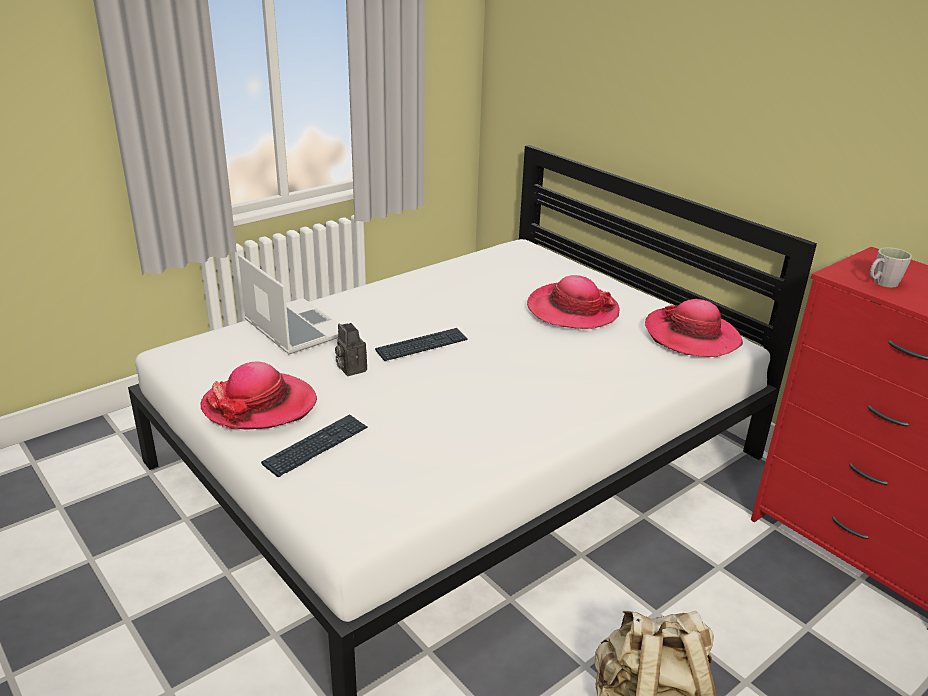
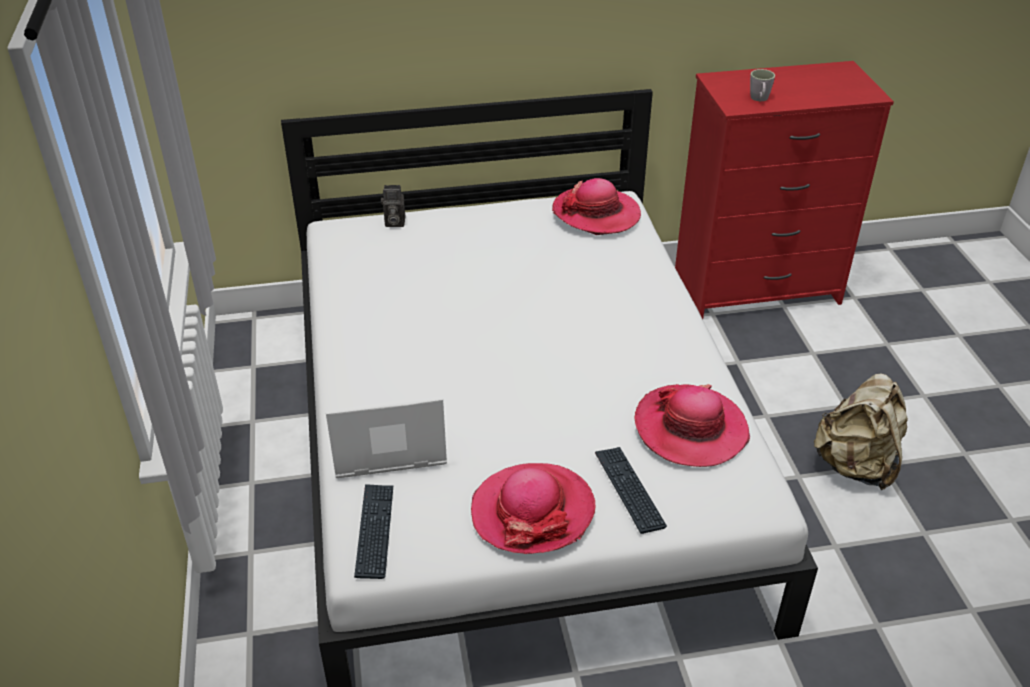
camera: 60 degrees left, 10 degrees up
(350, 368) = (501, 428): camera -> camera (393, 222)
(422, 346) = (496, 367): keyboard -> keyboard (375, 531)
(572, 310) = (502, 253): hat -> hat (690, 429)

